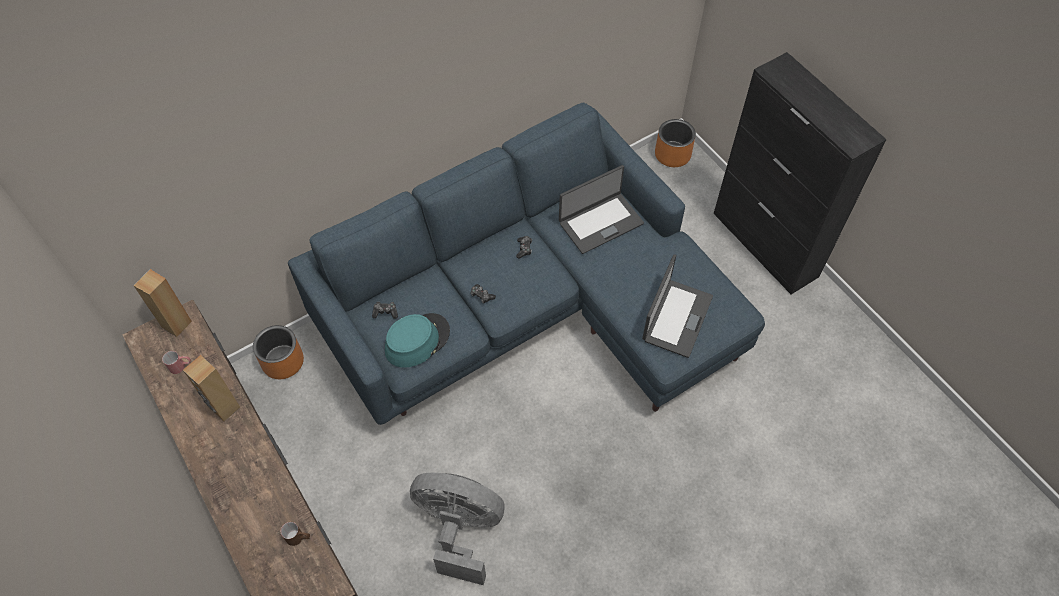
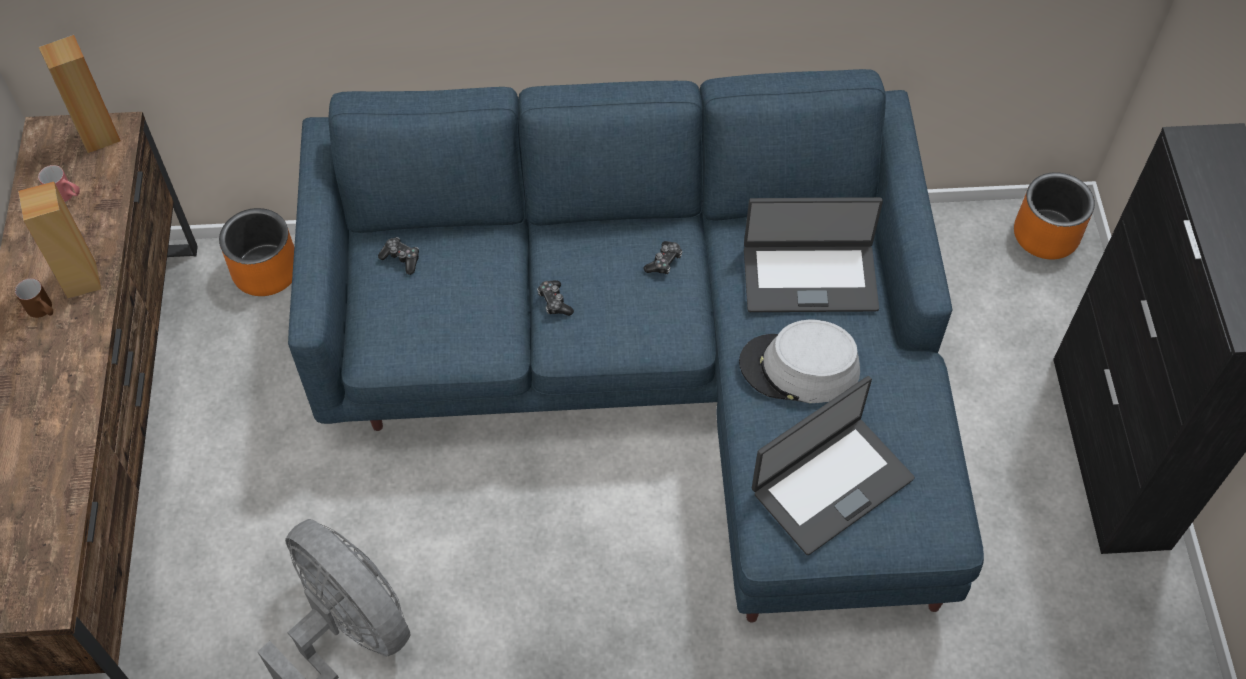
camera: 30 degrees right, 0 degrees up
(299, 538) = (52, 509): brown mug -> brown mug (43, 311)
(417, 340) = (417, 321): turquoise hat -> none
(625, 270) = (799, 368): none -> grey hat

